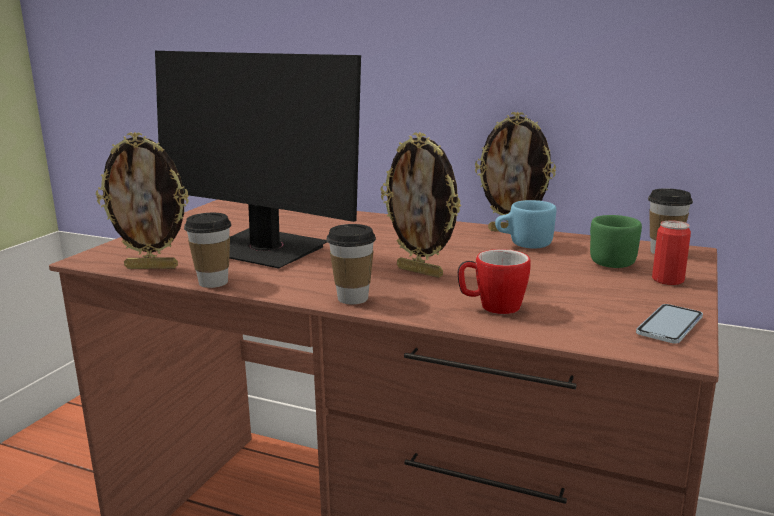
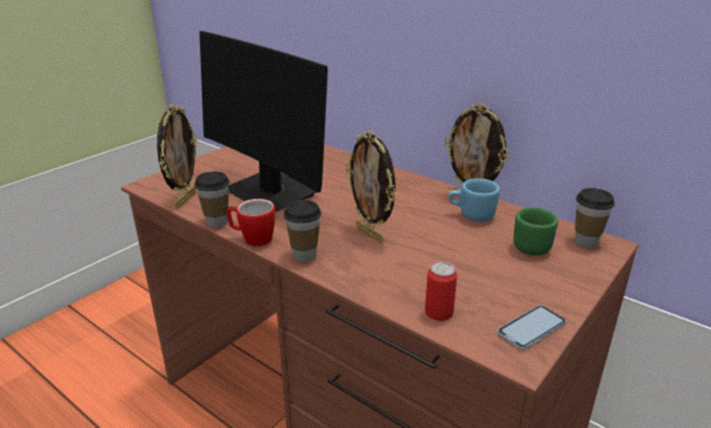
camera: 15 degrees right, 10 degrees up
(152, 267) = (185, 200): picture frame -> picture frame turned 90 degrees counterclockwise
(492, 307) = (401, 282): mug -> mug (252, 239)
(668, 280) = (566, 275): can -> can (439, 312)

